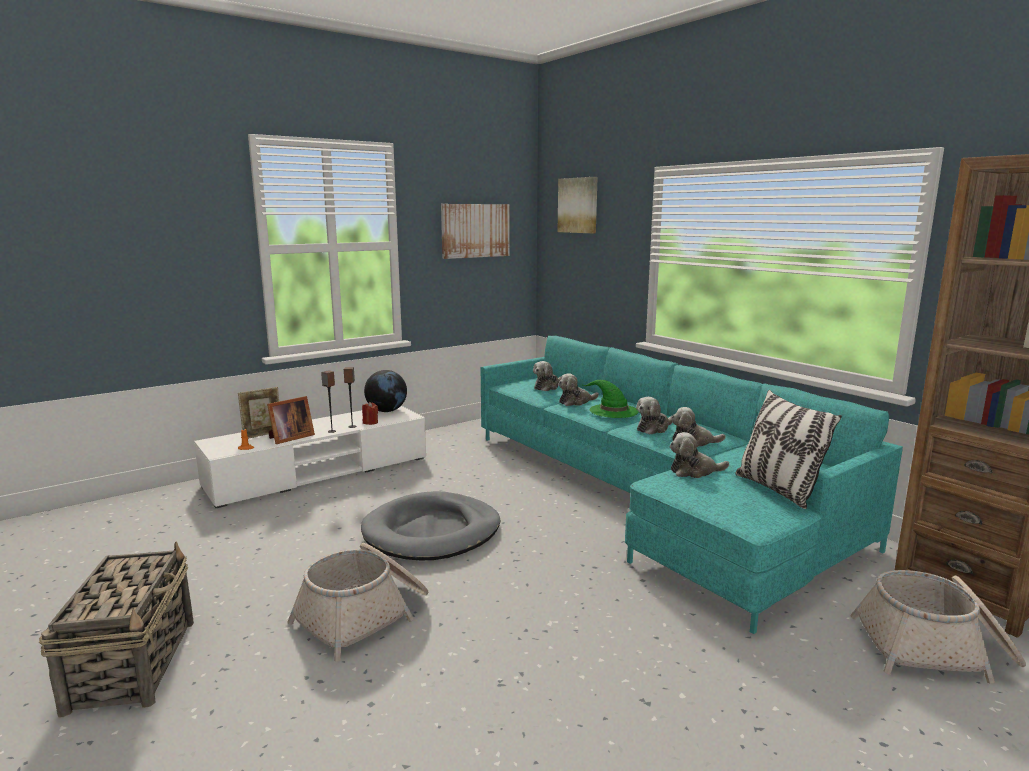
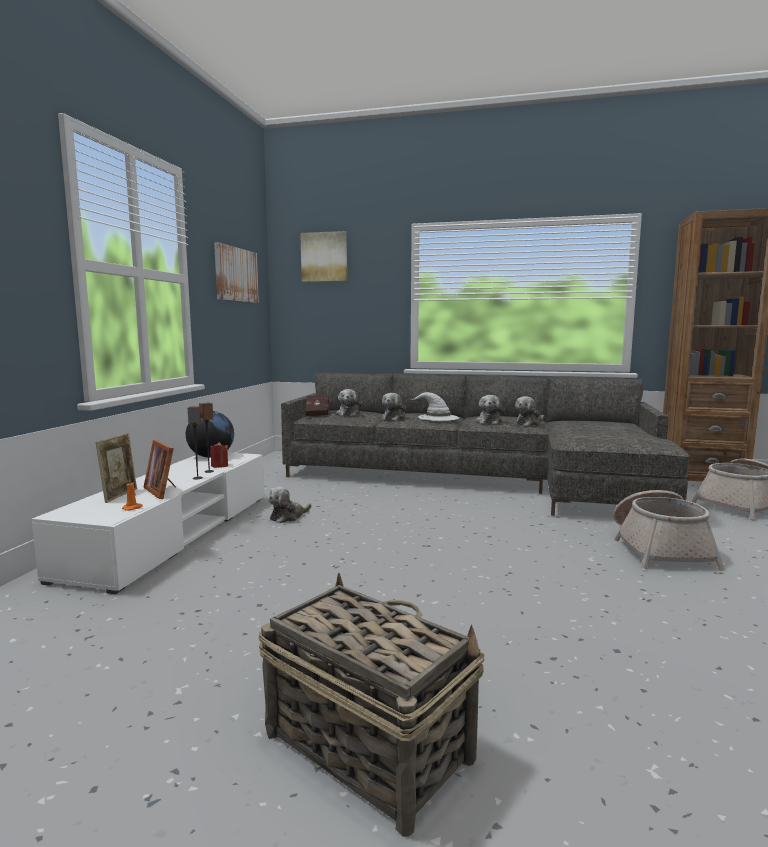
camera: 40 degrees left, 5 degrees down
(289, 438) = (163, 491): picture frame -> picture frame turned 135 degrees clockwise
(365, 615) = (476, 606): basket -> basket (659, 549)
(432, 532) = (391, 540): grey dog bed -> none
(522, 382) = (318, 414): none -> red book
(613, 410) = (437, 417): green hat -> white hat
(651, 496) = (480, 481): turquoise sofa -> grey sofa
(694, 471) = (572, 434): plush toy -> plush toy (288, 517)
(777, 490) = (632, 433): pillow -> none

